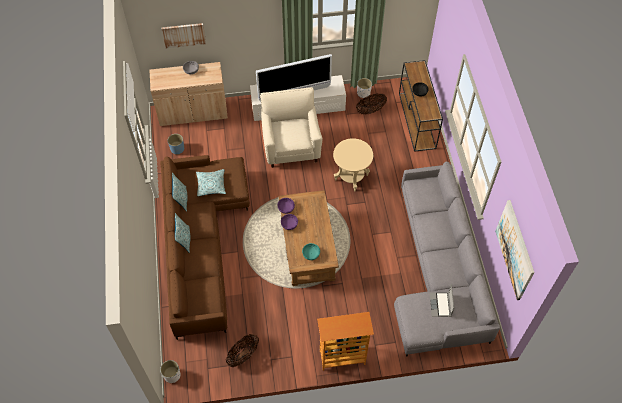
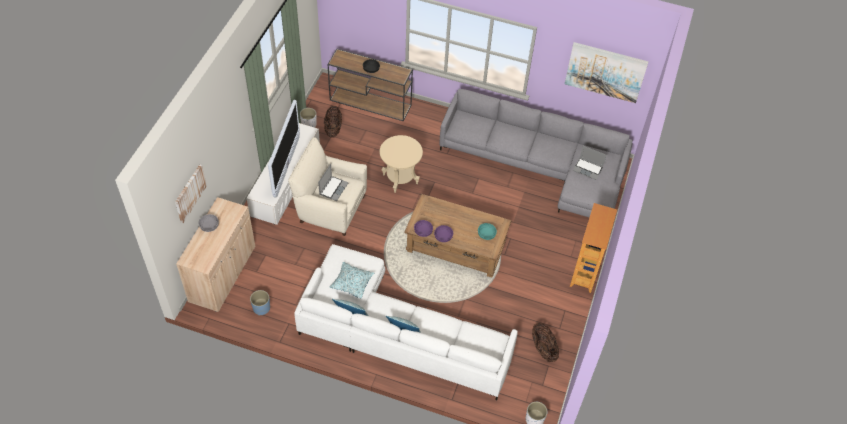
camera: 65 degrees left, 5 degrees down
(202, 242) = (396, 333): brown sofa -> white sofa
(289, 130) = (333, 188): none -> laptop

